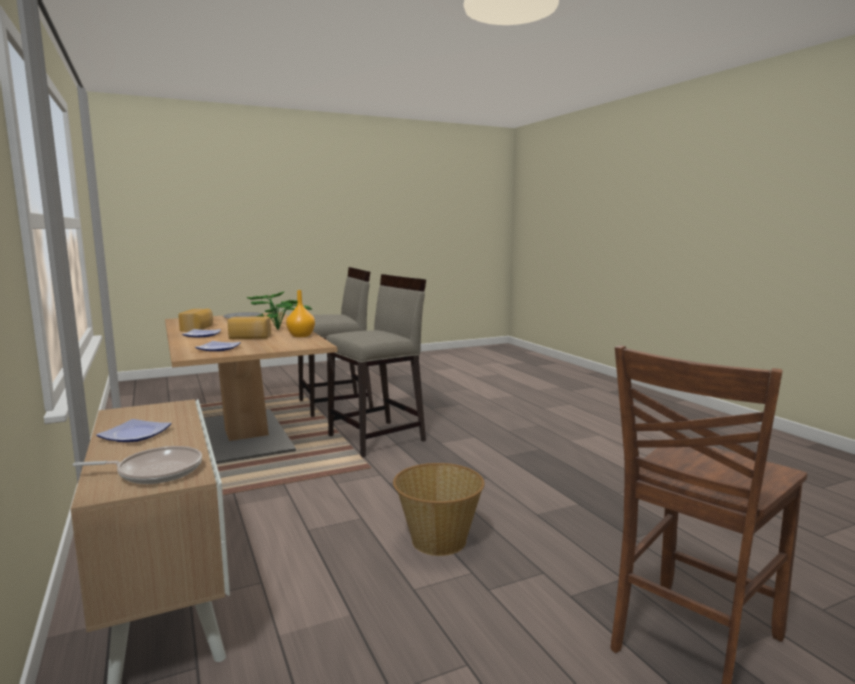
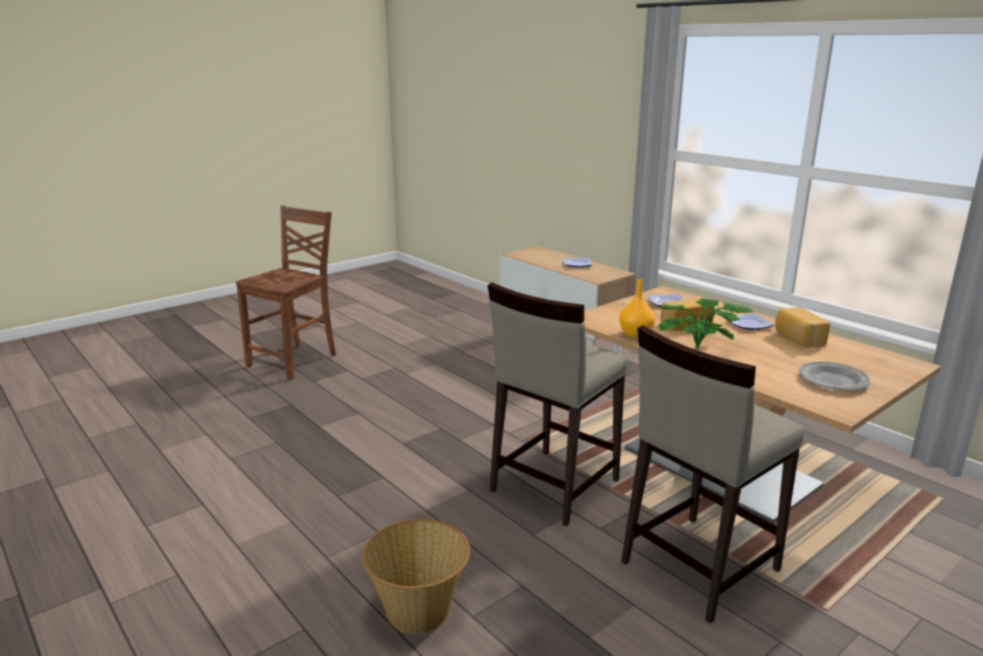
camera: 165 degrees right, 10 degrees up
(155, 471) = (532, 254): frying pan -> none
(438, 540) = (431, 387): basket -> basket (419, 611)

